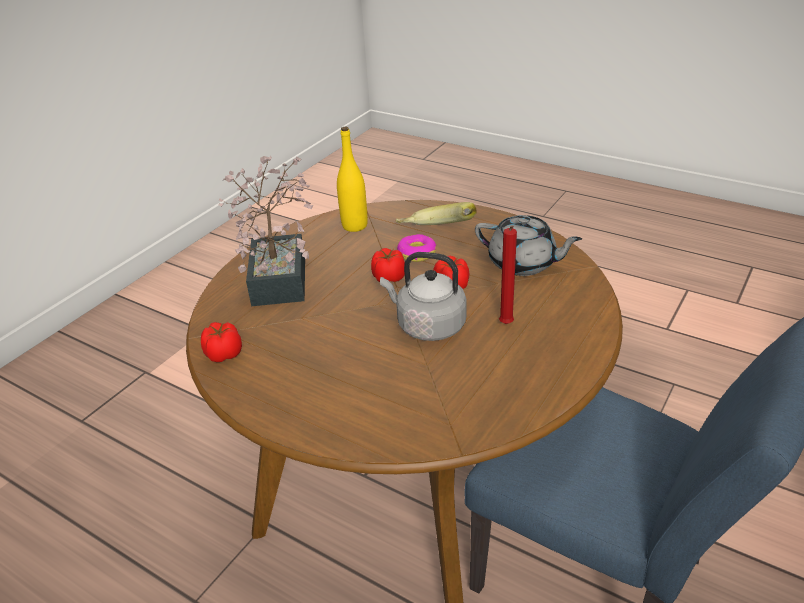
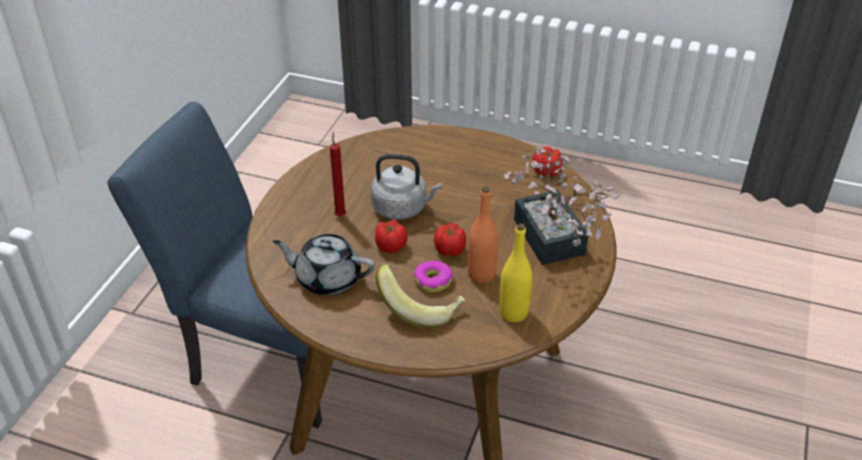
camera: 165 degrees right, 5 degrees up
(368, 254) = (481, 275): none -> orange bottle

